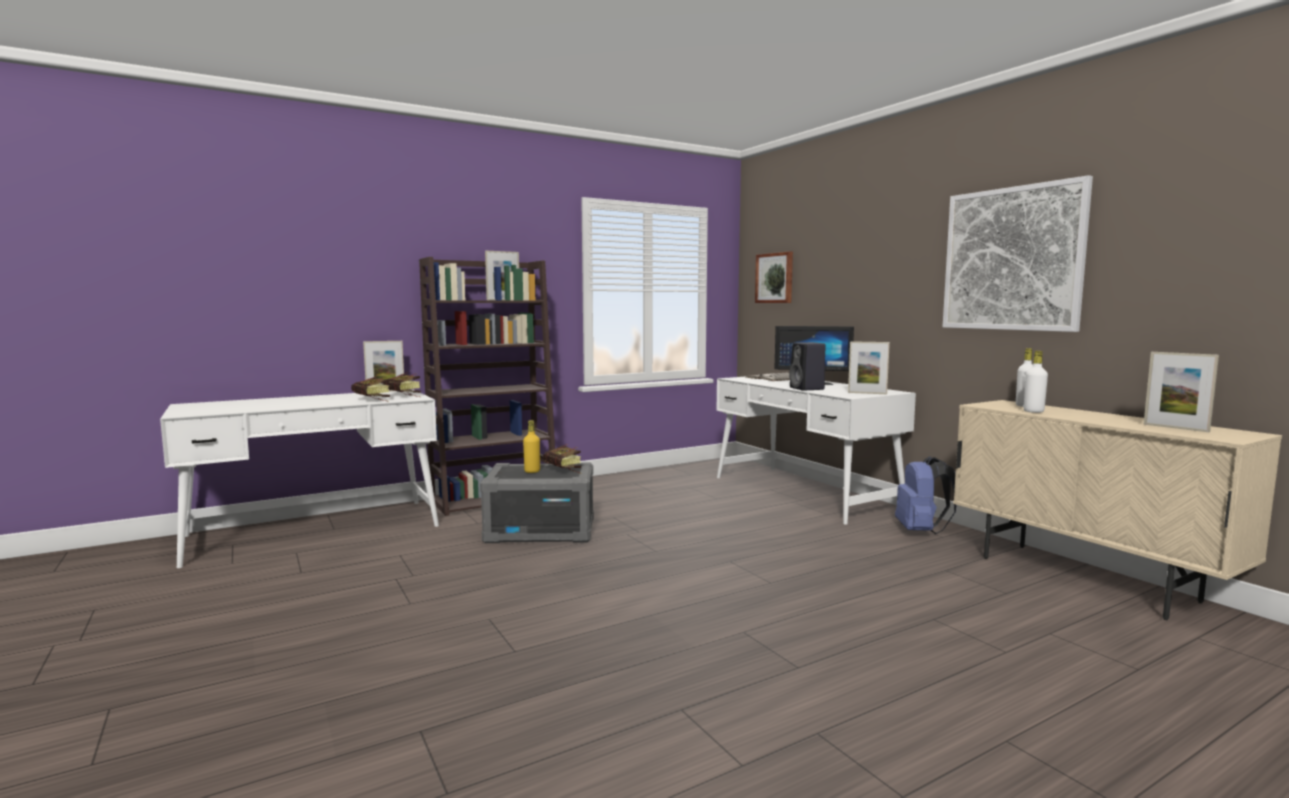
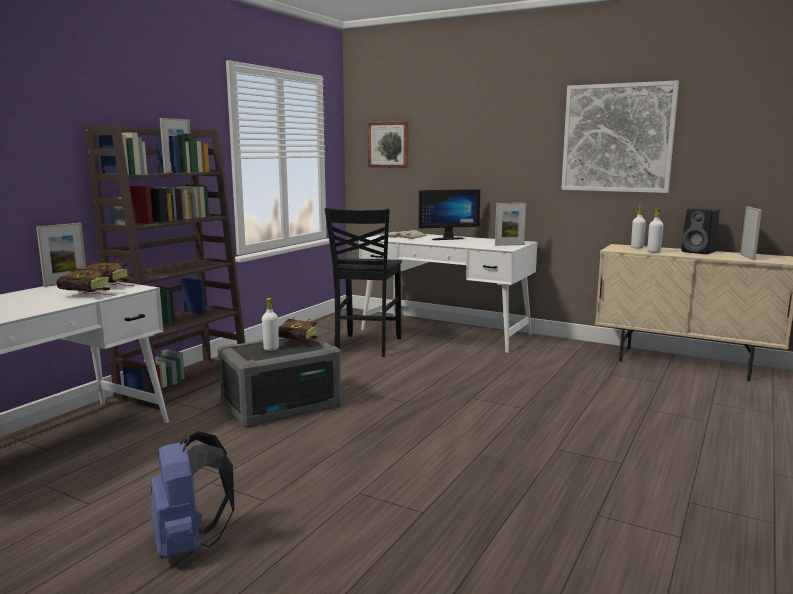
camera: 30 degrees left, 5 degrees up
(532, 471) = (271, 348): yellow bottle -> white bottle
(697, 494) = (366, 346): none -> black chair
(807, 389) = (458, 244): black speaker -> black speaker (699, 252)
(921, 531) = (560, 348): blue backpack -> blue backpack (189, 545)
(1175, 428) = (747, 257): picture frame -> picture frame turned 105 degrees counterclockwise

